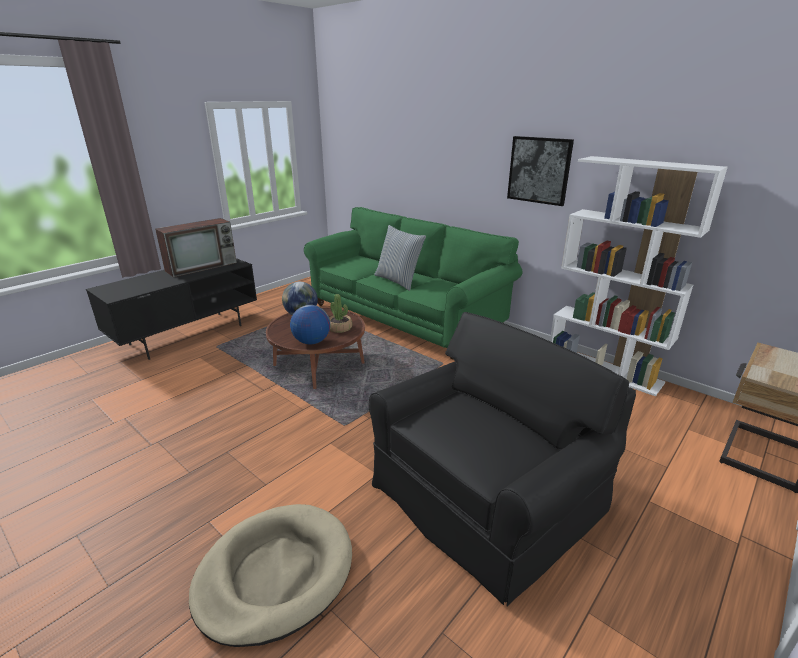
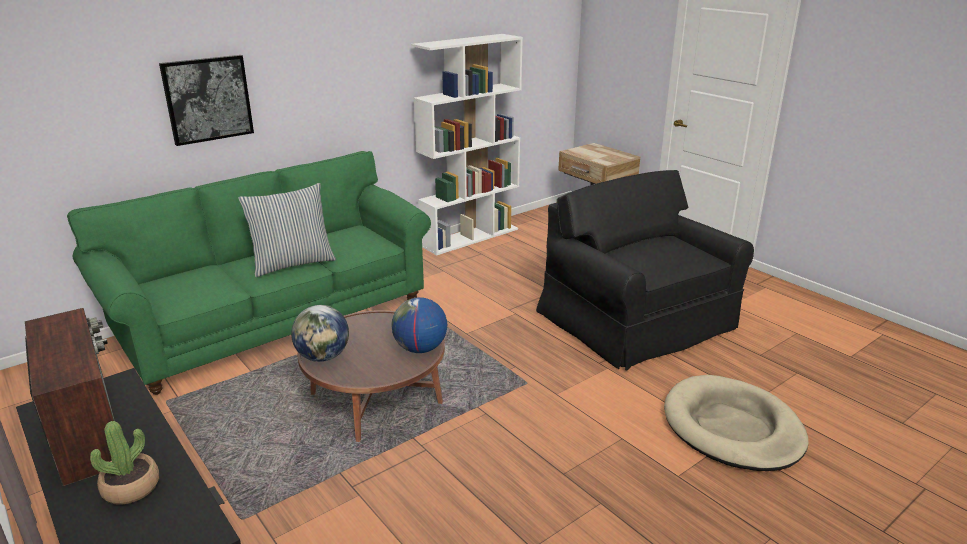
camera: 80 degrees left, 0 degrees up
(340, 328) = (385, 328): potted plant -> potted plant (131, 487)
(539, 170) = (359, 69): picture -> picture (208, 99)

